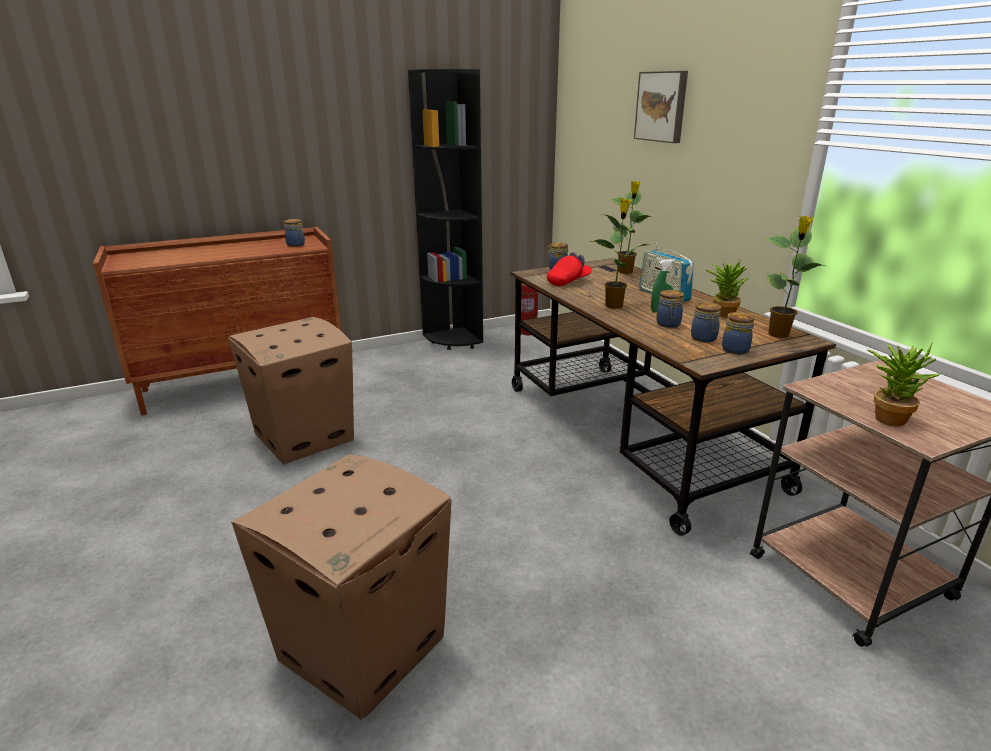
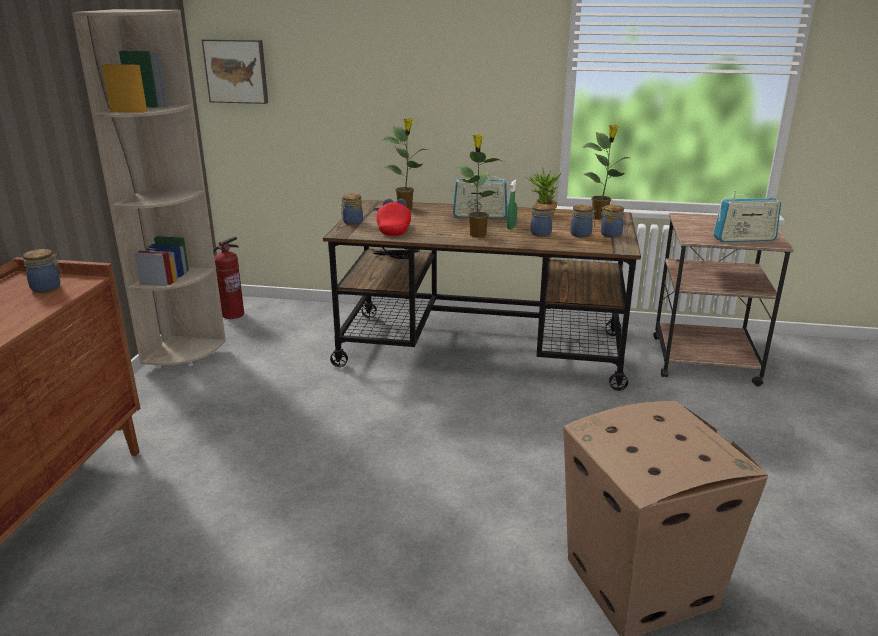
camera: 55 degrees left, 0 degrees up
(302, 438) = (245, 522): cardboard box -> none
(453, 344) = (184, 358): black bookcase -> beige bookcase
(662, 106) = (382, 43): picture -> picture (237, 71)
(887, 417) = (744, 239): potted plant -> radio

